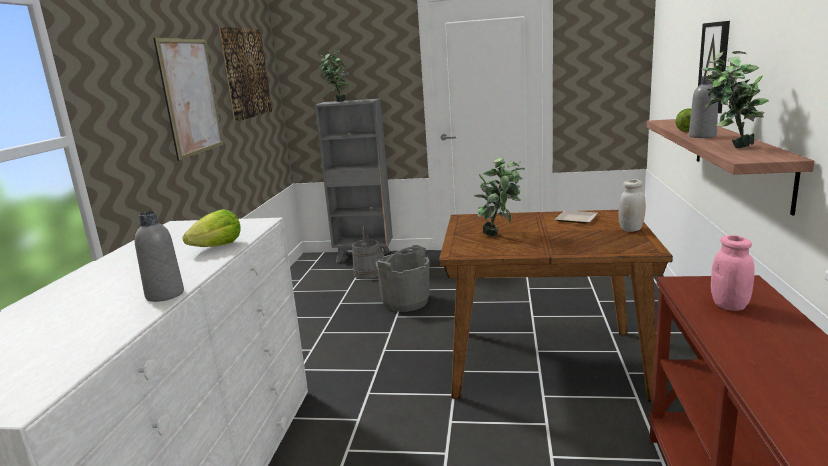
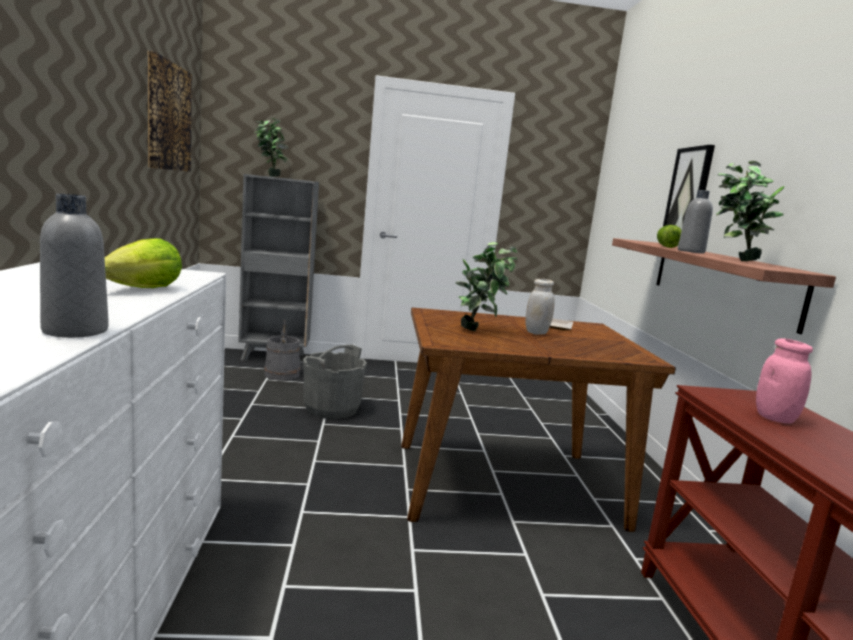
camera: 15 degrees left, 5 degrees down
(191, 96) = (103, 117): picture -> none
(631, 229) = (615, 340): white jar -> white jar (536, 332)

